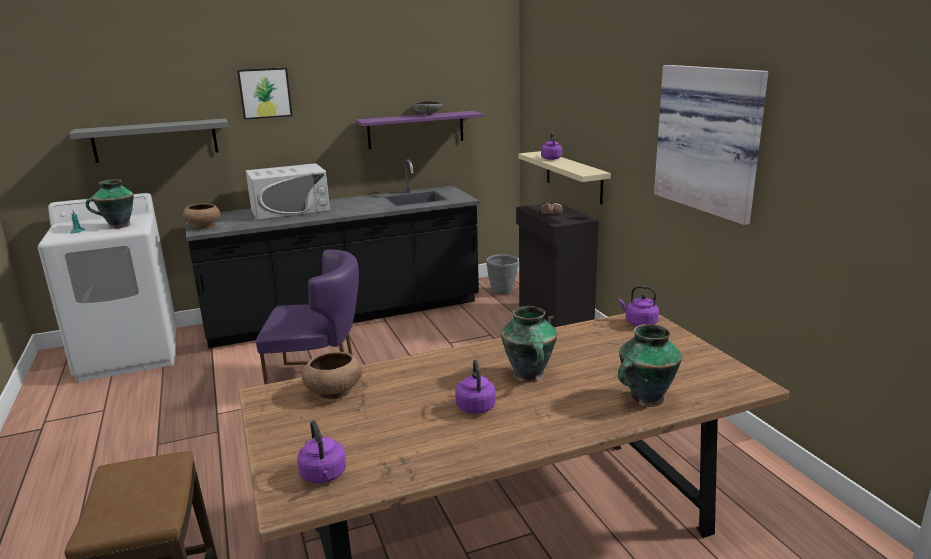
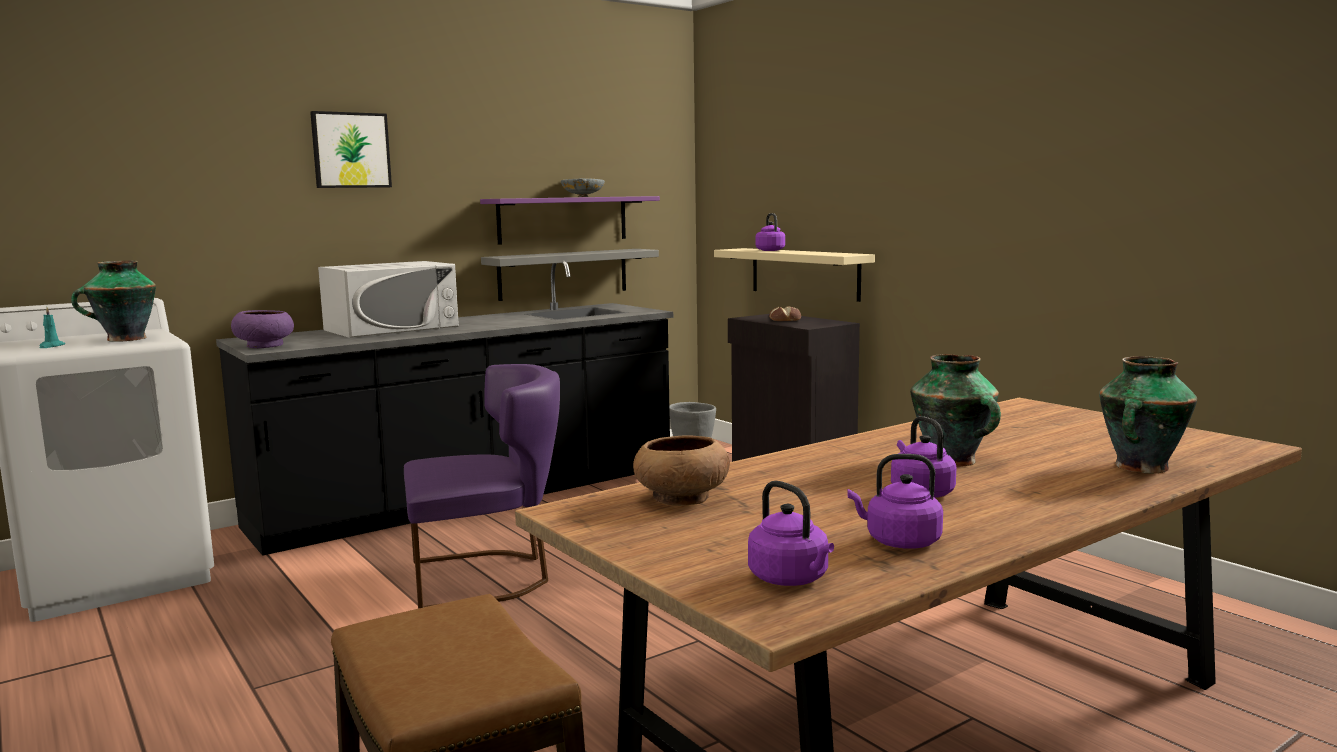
camera: 15 degrees left, 10 degrees down
(155, 140) = (173, 213): grey shelf -> grey shelf (563, 274)
(204, 226) = (265, 346): brown bowl -> purple bowl
(639, 323) = (1026, 409): purple kettle -> purple kettle (899, 542)
(710, 139) = (1054, 175): picture -> none

